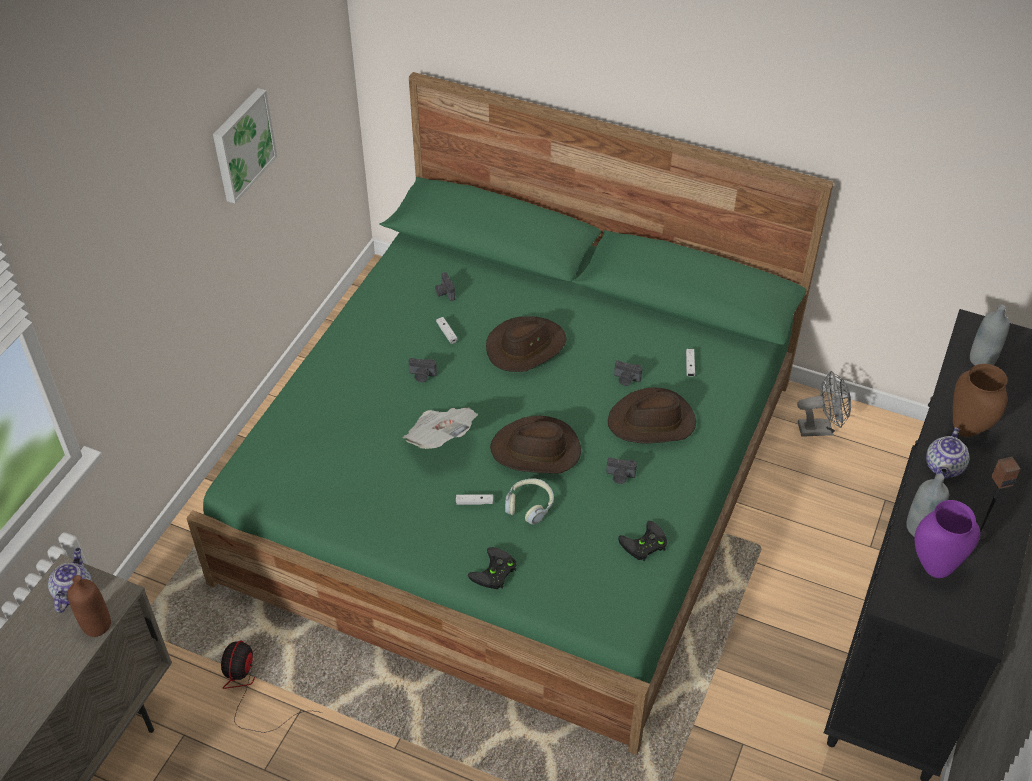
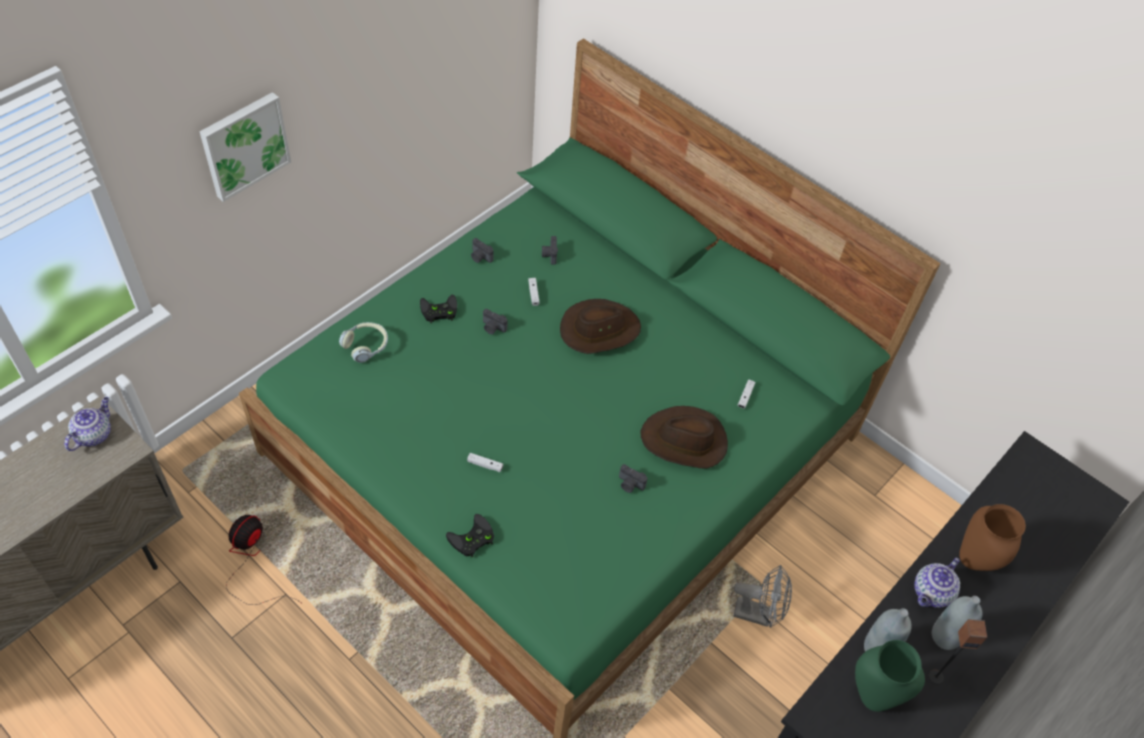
camera: 15 degrees right, 5 degrees up
(97, 625) = (98, 472): brown bottle -> none
(242, 144) = (387, 66): picture -> picture (244, 145)
(440, 439) = (480, 394): newspaper -> none
(529, 505) = (534, 485): headphones -> headphones (366, 346)
(536, 451) = (563, 434): brown hat -> none
(626, 379) = (678, 391): camera -> camera (480, 257)
(644, 545) = (622, 560): black game controller -> black game controller (438, 311)
(820, 428) = (870, 489): grey fan -> grey fan (758, 614)
(934, 566) = (873, 695): purple vase -> green vase
(982, 360) = (1023, 492): grey bottle -> grey bottle (945, 636)

